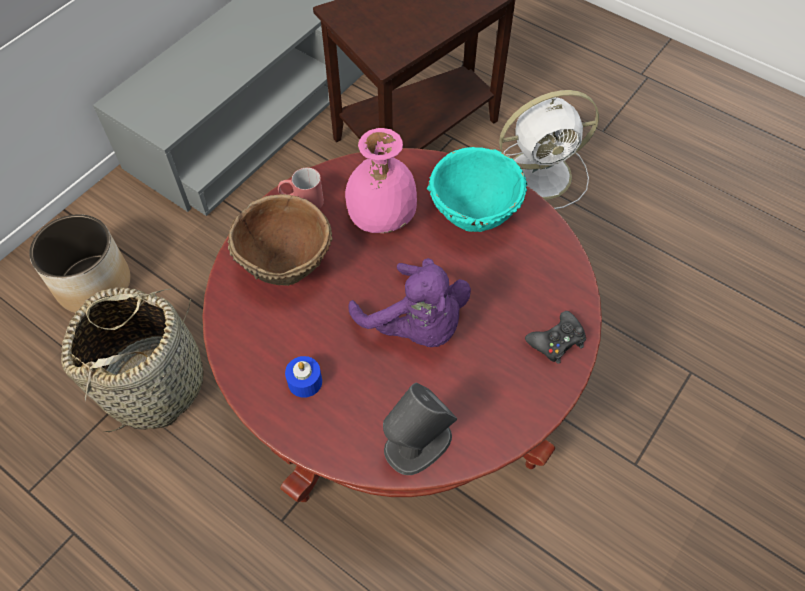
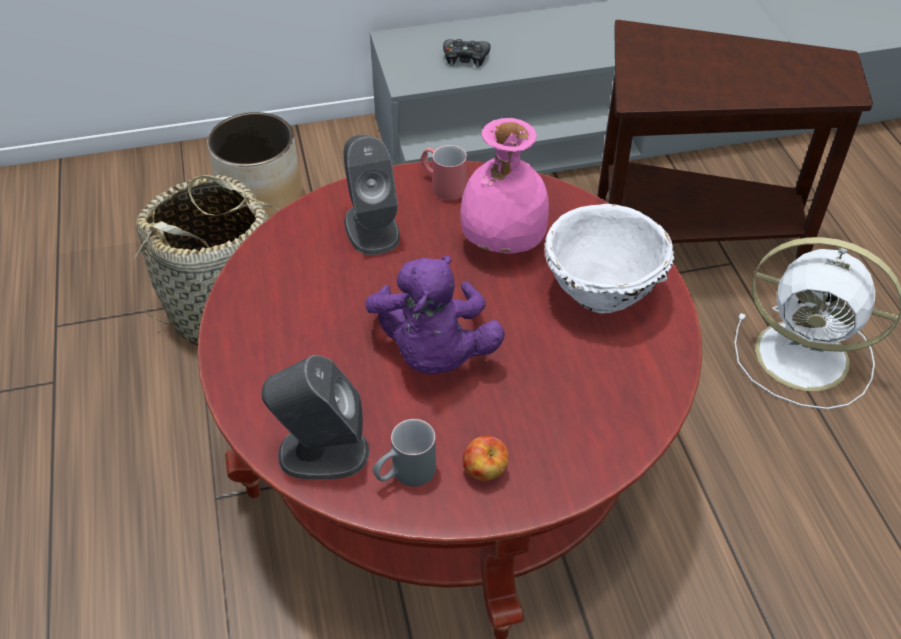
camera: 40 degrees right, 10 degrees down
(286, 264) = (371, 228): brown bowl -> grey speaker
(305, 381) = (282, 332): blue candle -> none
(473, 215) = (600, 292): turquoise bowl -> white bowl
(479, 418) = (404, 474): none -> grey mug
(521, 380) = (485, 471): none -> apple
(557, 341) = (563, 461): black game controller -> black game controller (465, 58)

